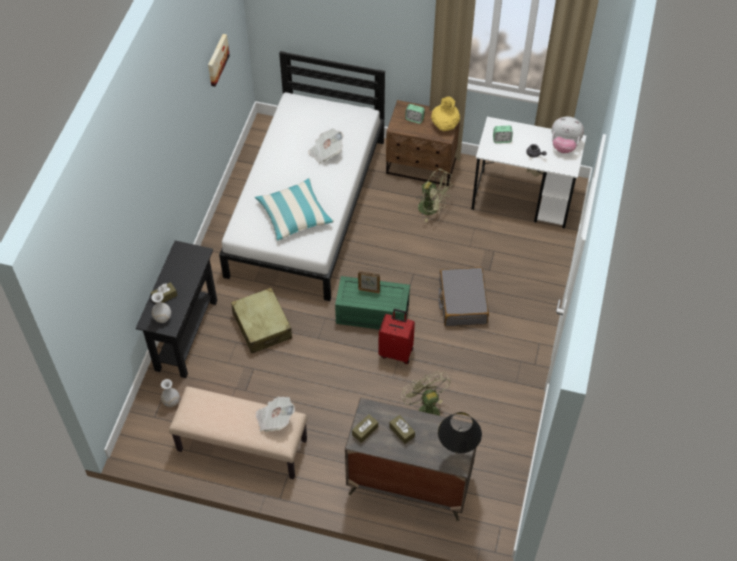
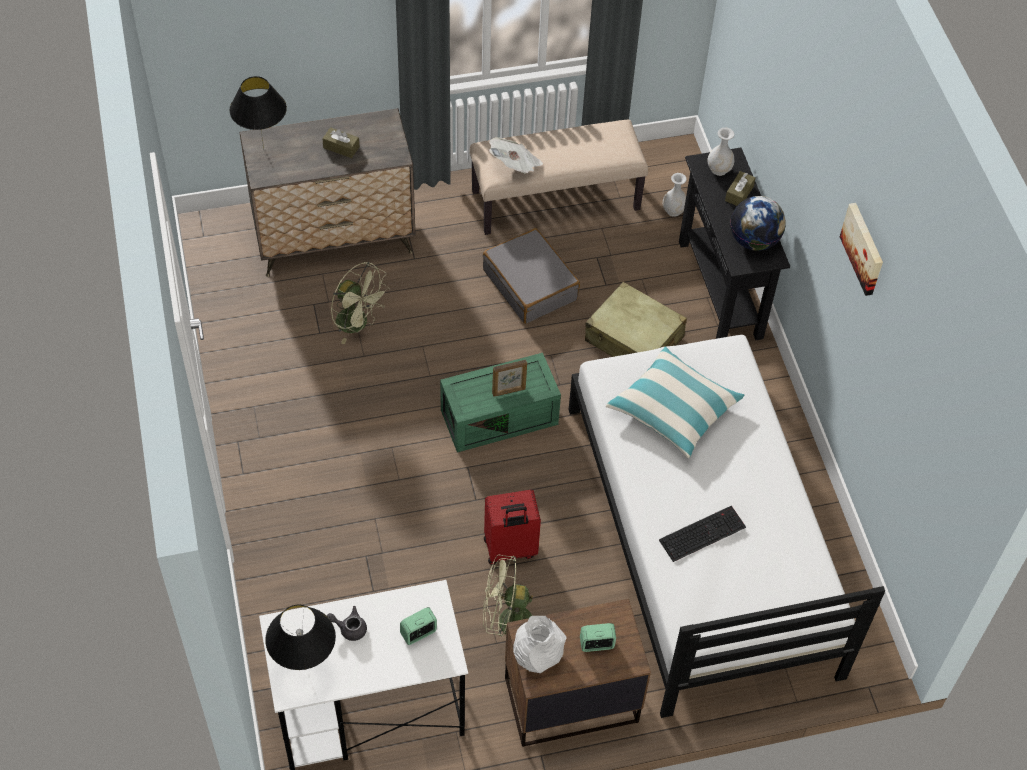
camera: 150 degrees right, 0 degrees up
(182, 263) = (754, 241): none -> globe
(216, 59) = (917, 399): picture -> picture (864, 248)
(326, 152) = (702, 532): newspaper -> keyboard
(365, 431) = (385, 132): brown tissue box -> none
(396, 352) = (436, 379): red suitcase -> red suitcase (510, 549)
(445, 126) = (538, 654): yellow vase -> white vase
(462, 302) = (381, 487): grey suitcase -> grey suitcase (530, 285)
(564, 145) = (305, 670): plush toy -> black table lamp

